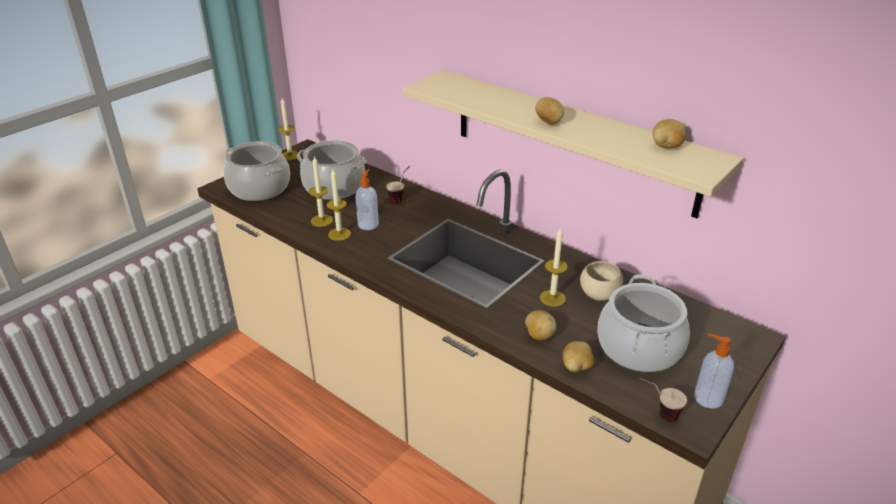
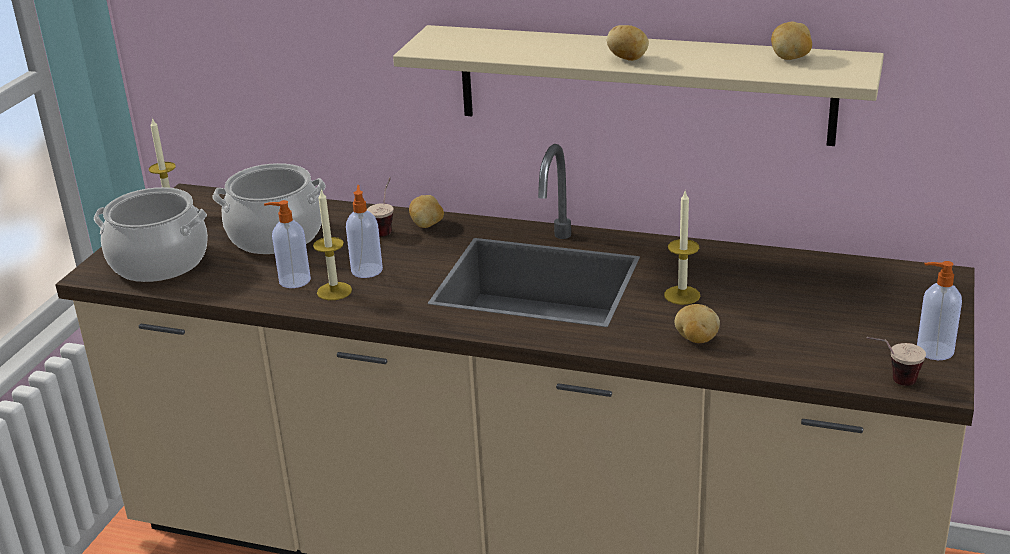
camera: 20 degrees left, 5 degrees down
(322, 220) = (293, 281): candle -> soap dispenser
(576, 367) = (766, 360): potato -> potato (427, 225)
(599, 294) = (736, 277): beige bowl -> none
(639, 348) = (823, 321): cooking pot -> none

